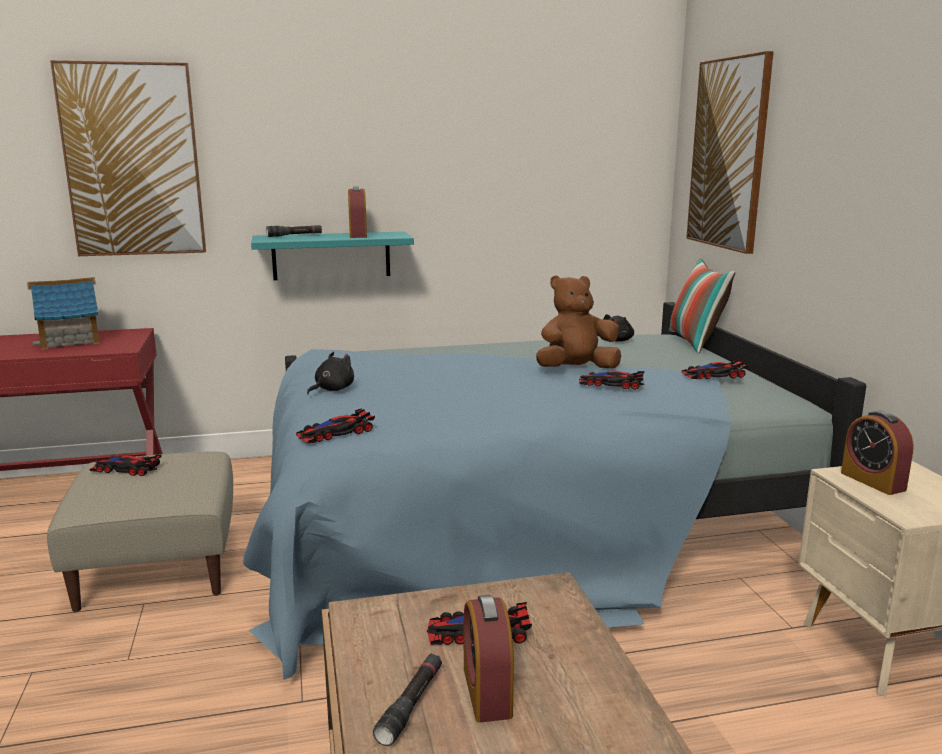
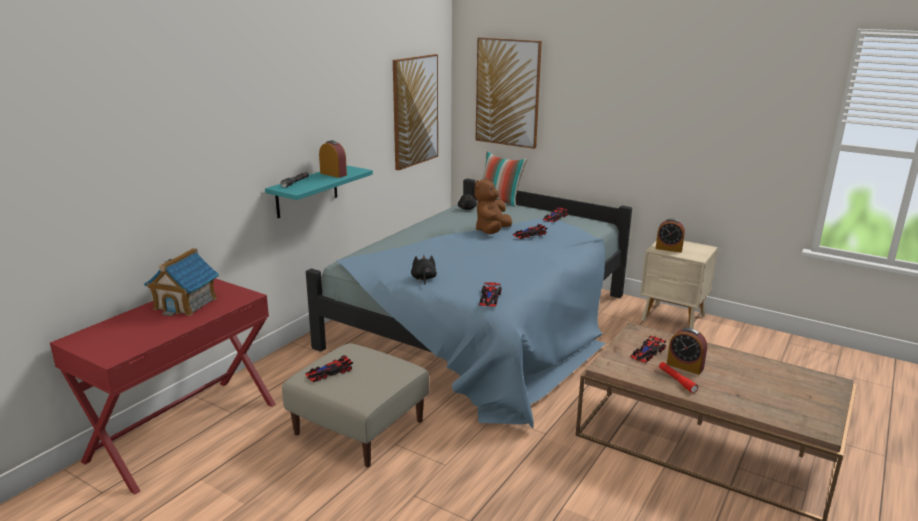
camera: 45 degrees left, 5 degrees up
(133, 161) = (191, 148): picture -> picture (415, 111)
(411, 705) = (676, 380): black flashlight -> red flashlight

